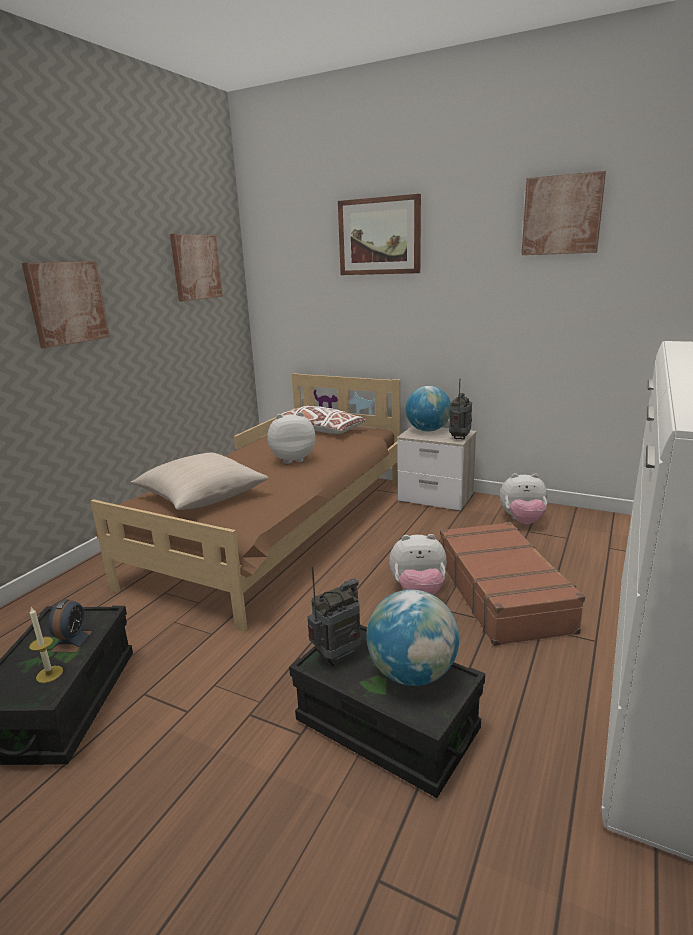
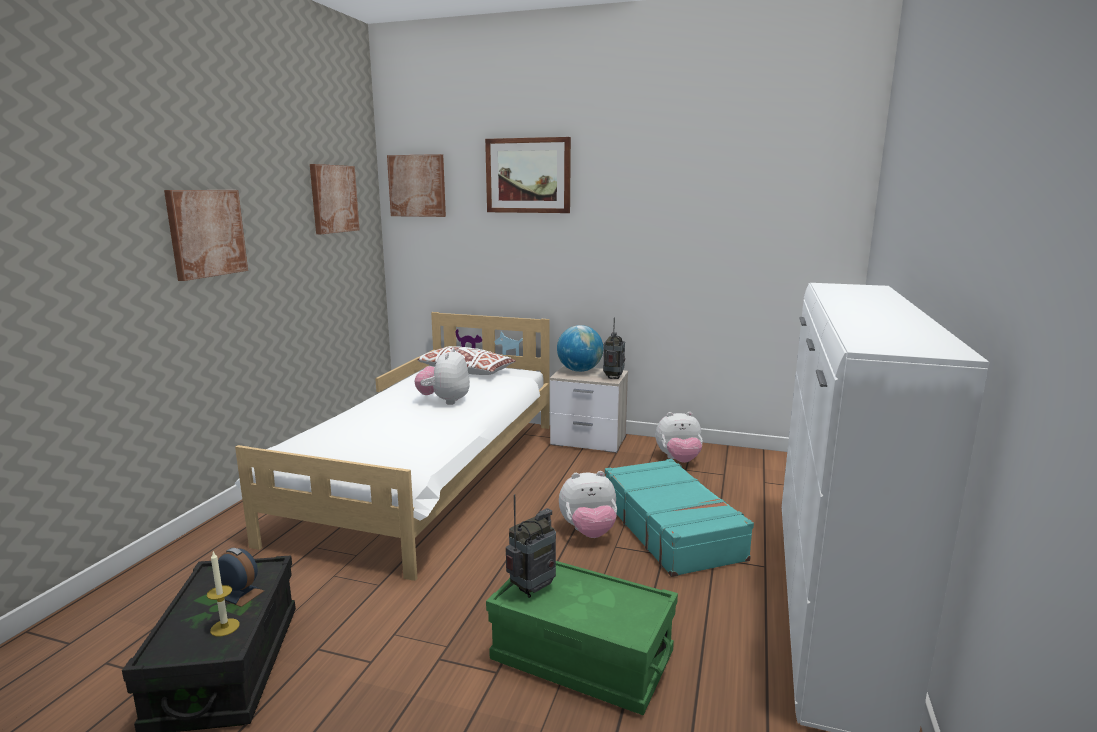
camera: 10 degrees left, 5 degrees down
(72, 641) = (240, 594): alarm clock -> alarm clock turned 60 degrees counterclockwise
(202, 497) = (357, 440): beige pillow -> none
(280, 528) = (430, 476): brown bed -> white bed
(292, 459) = (444, 401): plush toy -> plush toy turned 60 degrees counterclockwise
(386, 727) = (582, 658): black storage box -> green storage box
(412, 673) = (609, 598): globe -> none
(503, 593) = (671, 529): brown suitcase -> turquoise suitcase
(562, 215) = (706, 164): picture -> picture (417, 186)

